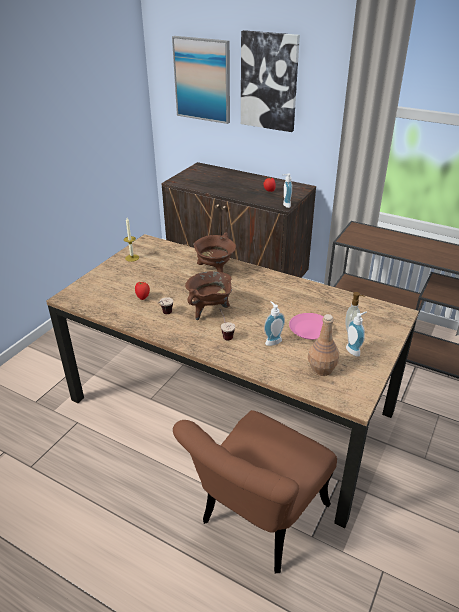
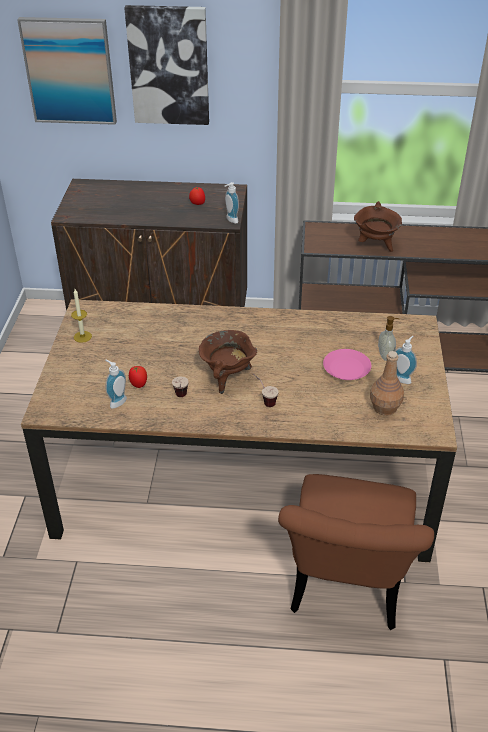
camera: 25 degrees left, 5 degrees up
(215, 271) = (197, 327): brown cooking pot -> brown cooking pot (375, 245)
(272, 341) = (317, 393): soap dispenser -> soap dispenser (116, 401)

